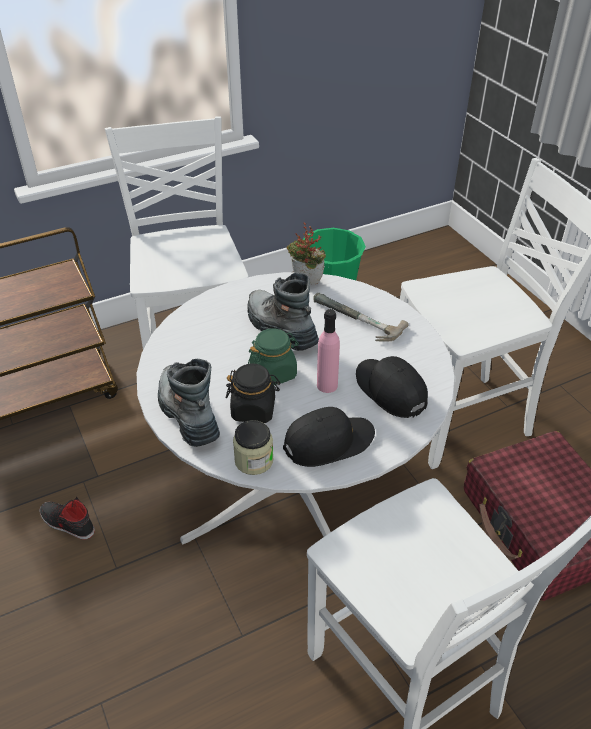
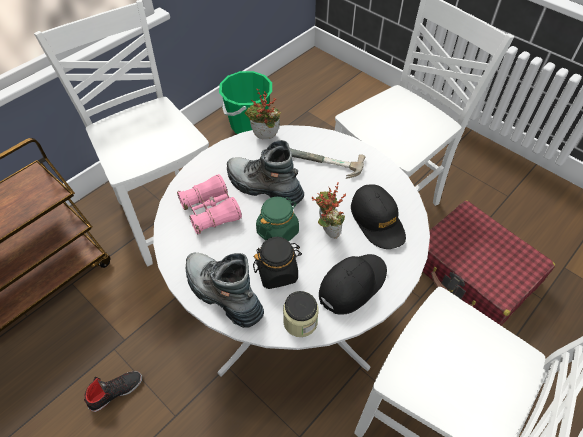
camera: 20 degrees left, 10 degrees up
(67, 523) = (116, 391): black shoe -> black shoe turned 135 degrees clockwise
(214, 336) = (210, 211): none -> pink binoculars
(327, 385) = (326, 231): pink bottle -> potted plant
(390, 390) = (377, 221): black cap -> black cap turned 150 degrees counterclockwise

